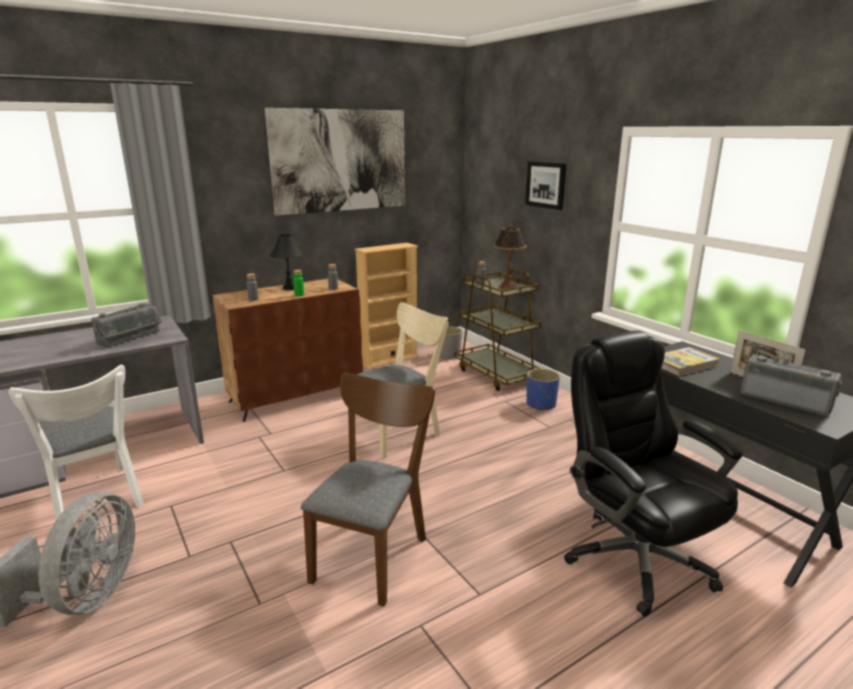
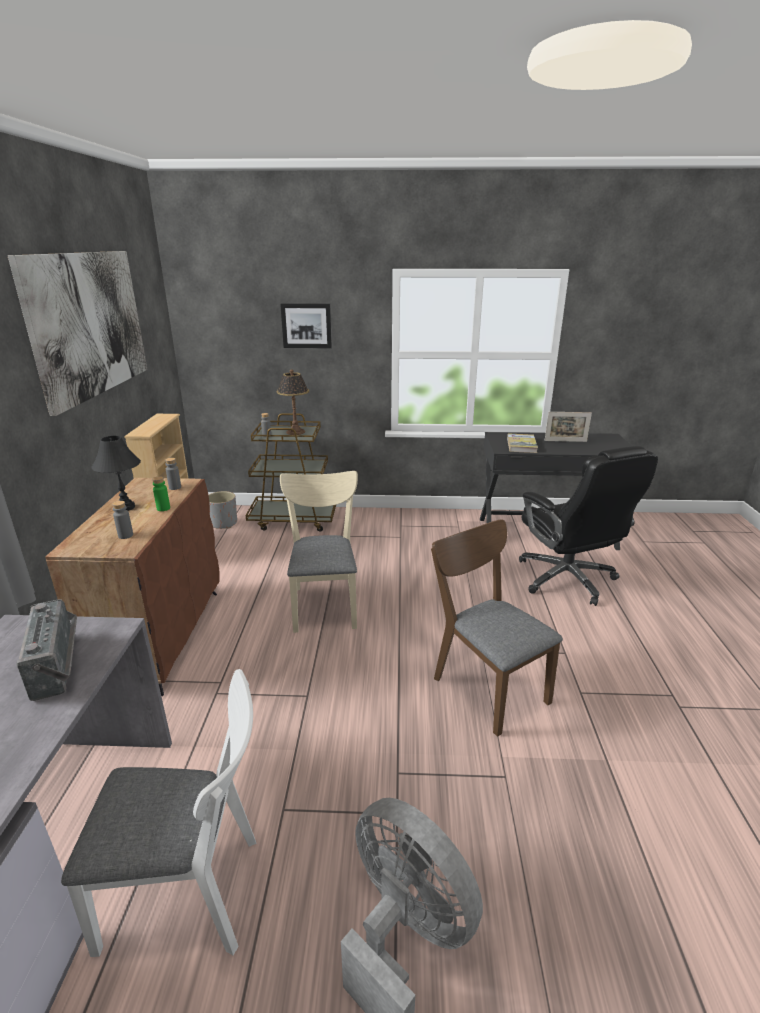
camera: 55 degrees left, 5 degrees up
(541, 405) = (366, 525): blue planter -> none
(635, 557) = (567, 579): black office chair -> black office chair turned 120 degrees counterclockwise
(785, 400) = (592, 445): radio -> none

